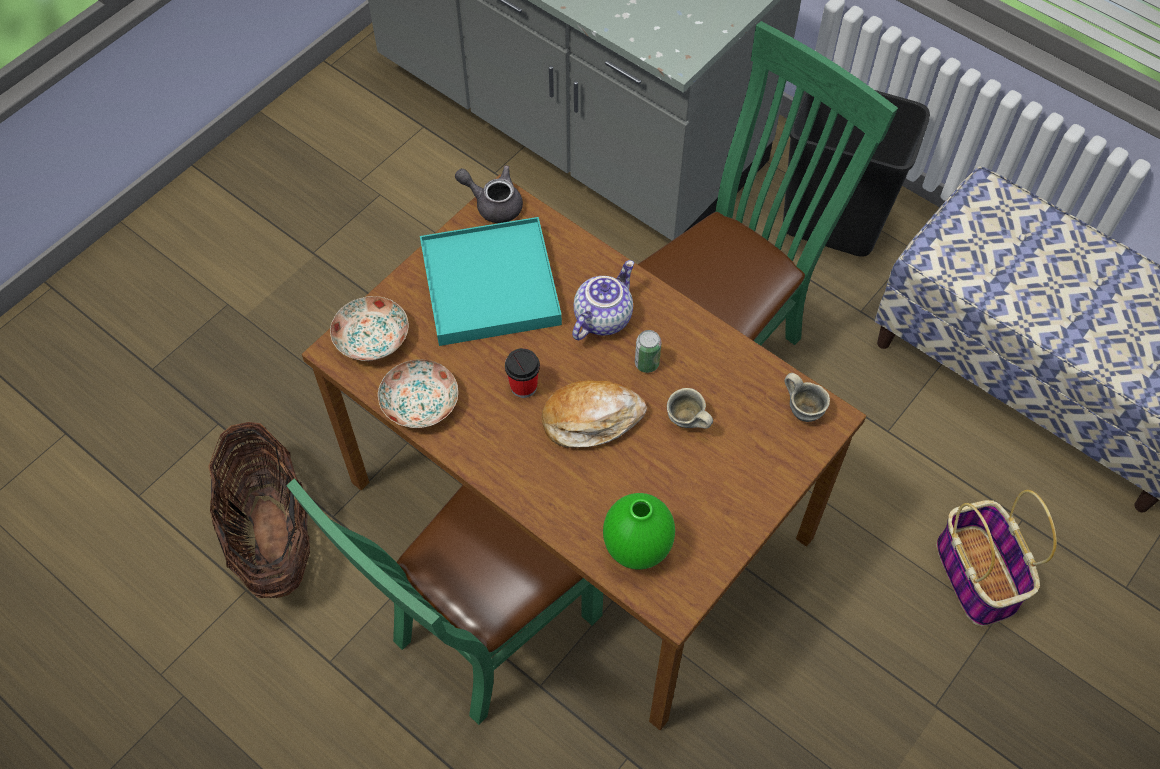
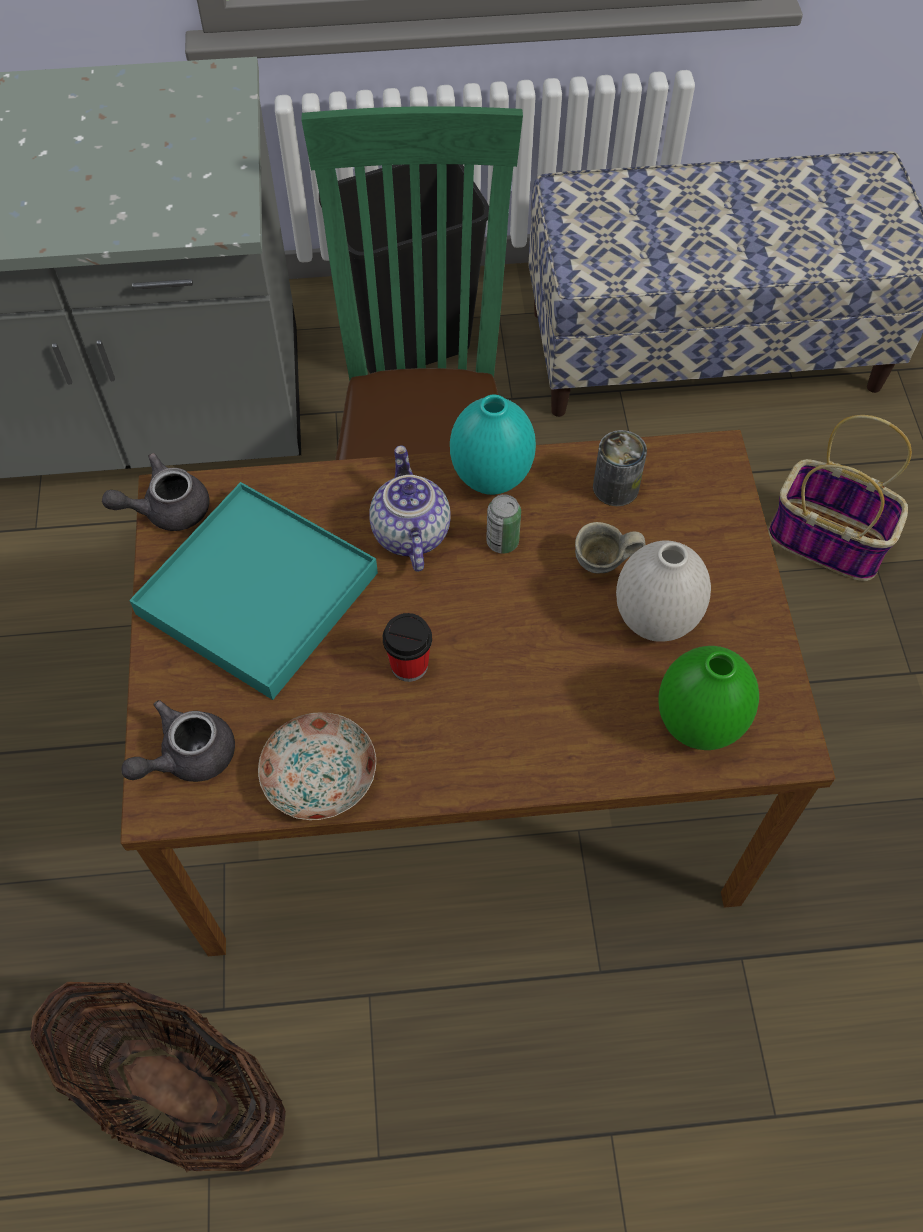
camera: 45 degrees left, 0 degrees up
(371, 339) = (187, 756): plate -> grey teapot
(485, 633) = (498, 973): green chair -> none
(591, 419) = (512, 639): bread -> none
(679, 477) = (655, 622): none -> white vase
(681, 323) = (490, 478): none -> turquoise vase
(747, 386) = (615, 487): none -> can
(803, 409) = (685, 467): grey mug -> none

